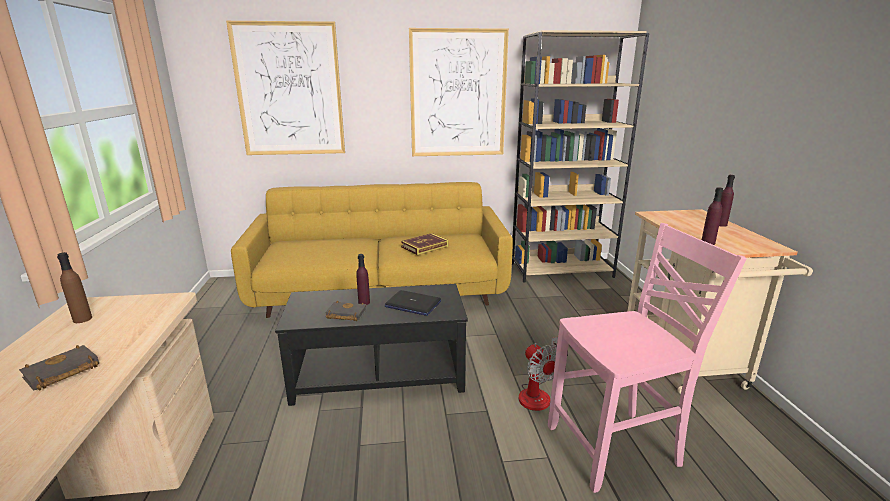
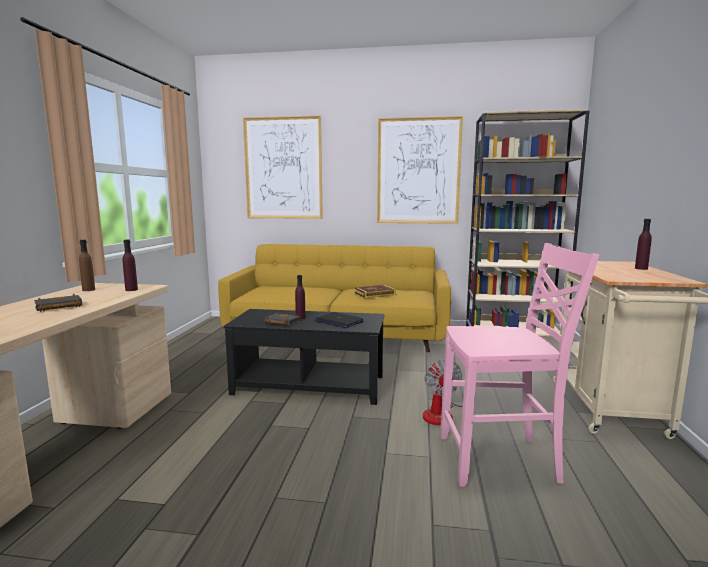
camera: 15 degrees right, 10 degrees down
(708, 242) = (612, 275): purple bottle -> purple bottle (131, 290)

